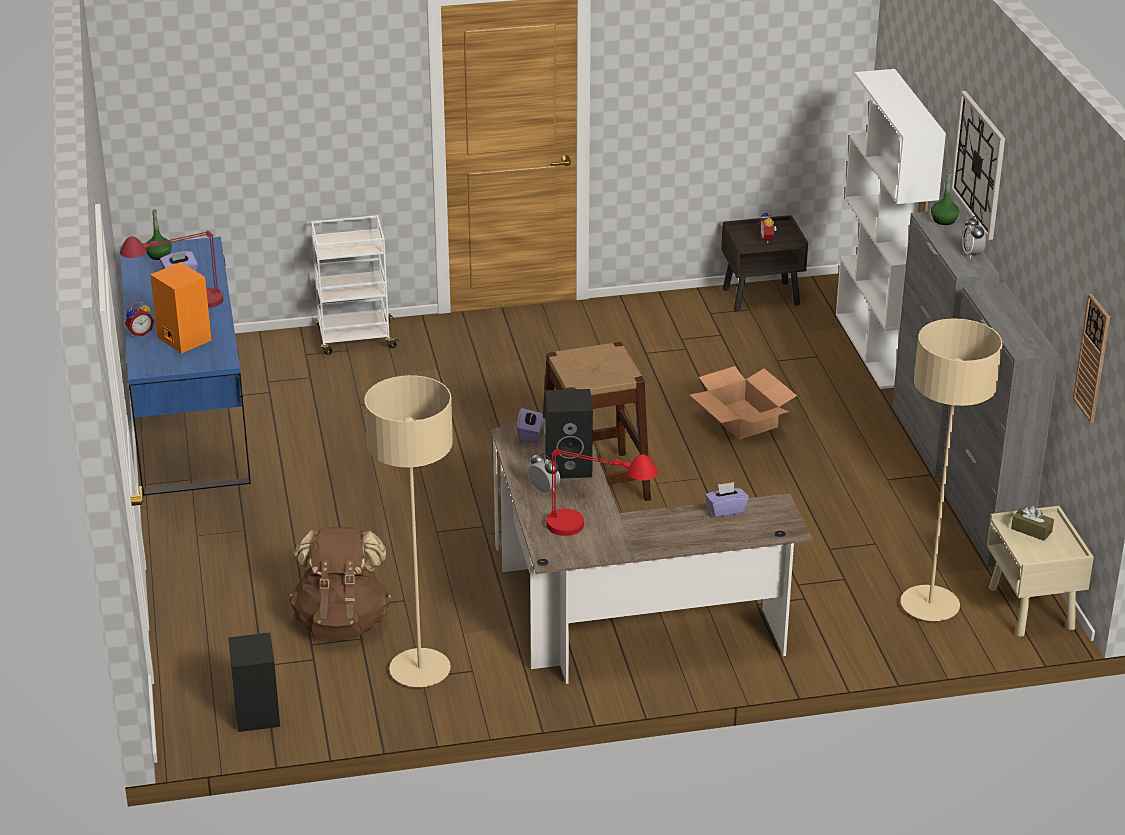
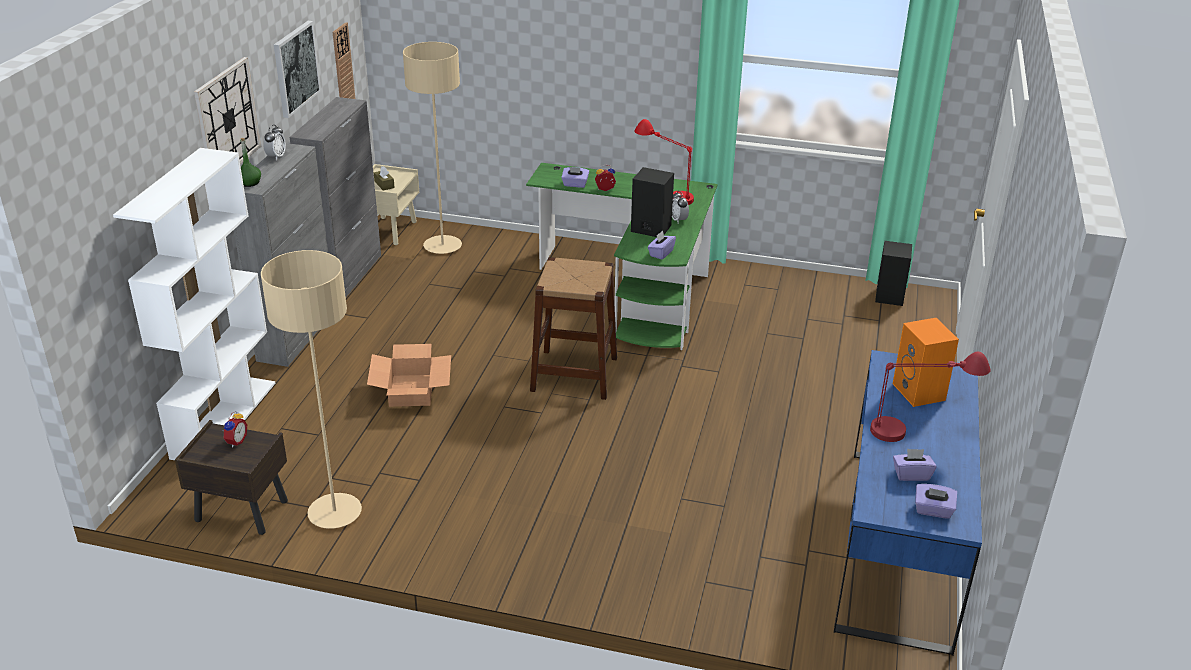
camera: 155 degrees left, 0 degrees up
(140, 332) = (963, 411): alarm clock -> alarm clock (605, 190)
(159, 255) = (933, 511): green bottle -> purple tissue box
(342, 622) = (816, 331): brown backpack -> none
(355, 339) = (690, 595): white cart -> none
(420, 670) = (777, 292): beige floor lamp -> beige floor lamp (335, 513)
(611, 616) = (636, 289): brown desk -> green desk
(1043, 246) = (295, 68): none -> picture

